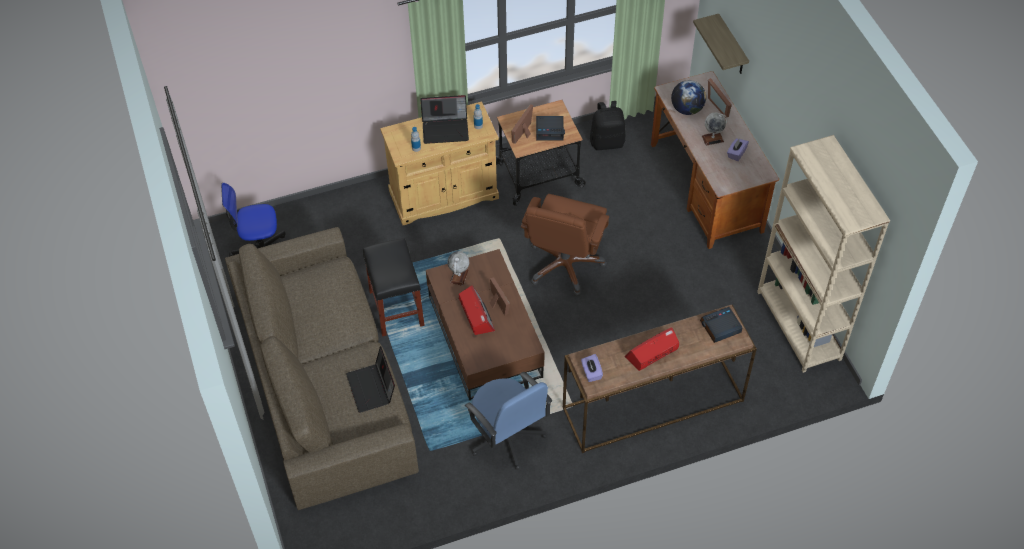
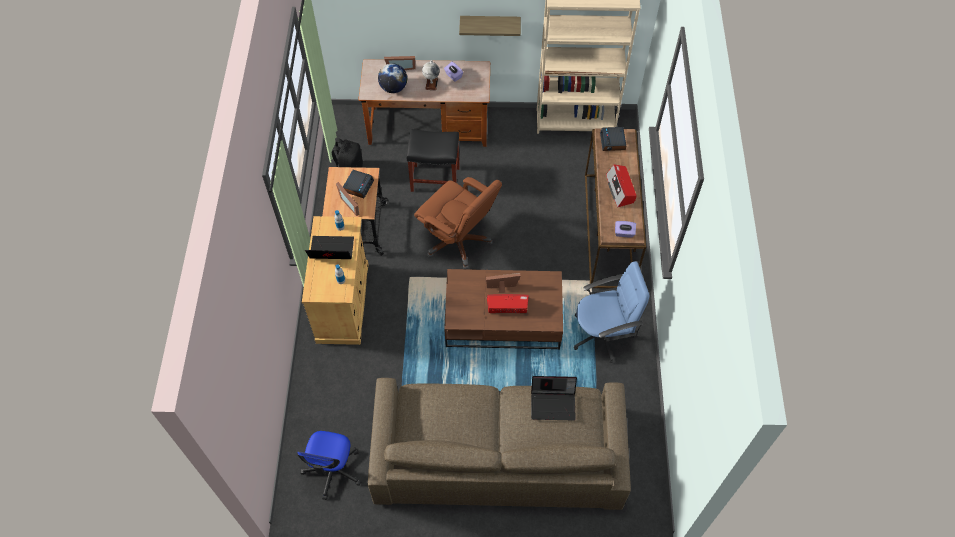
camera: 70 degrees left, 5 degrees up
(396, 307) = (445, 375): black stool -> black stool (434, 179)
(446, 129) = (331, 251): laptop -> laptop turned 105 degrees counterclockwise
(459, 276) = (462, 306): globe -> none
(732, 46) = (380, 23): shelf -> shelf (490, 24)

